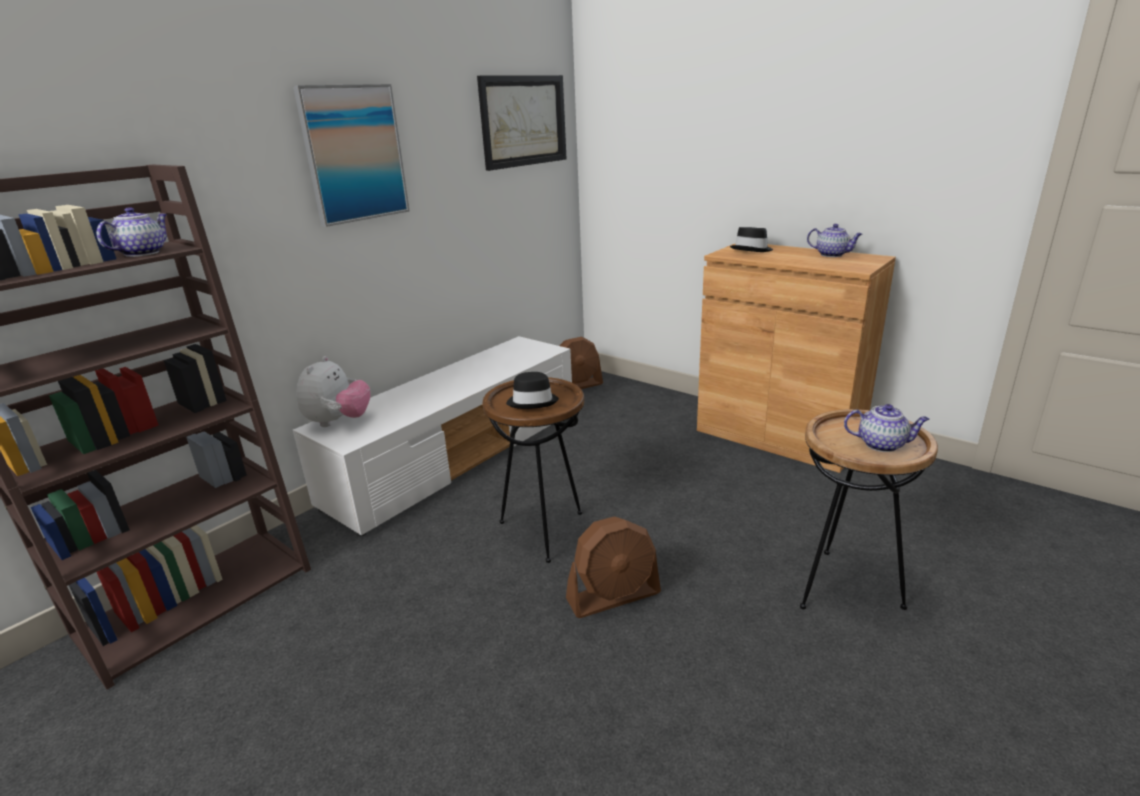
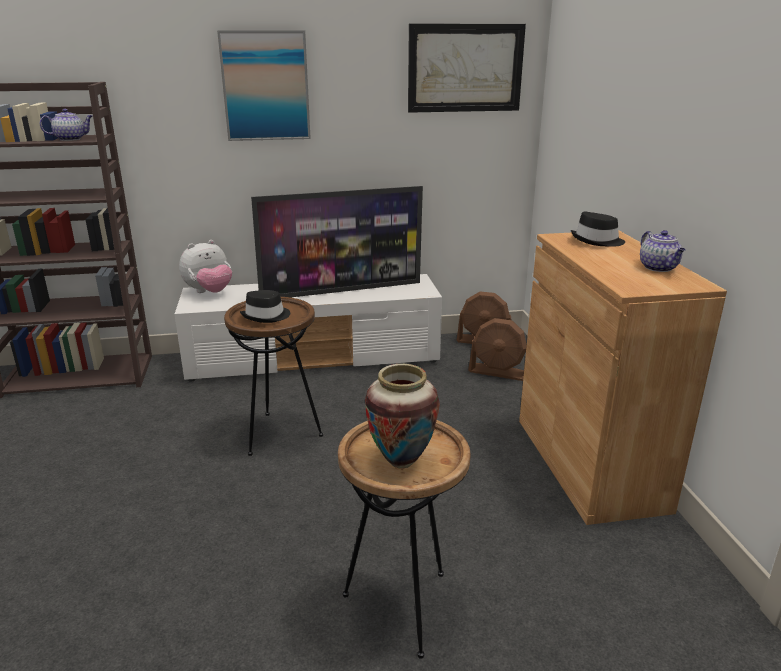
camera: 40 degrees right, 0 degrees up
(476, 372) = (342, 291): none -> television
(614, 596) = (246, 500): brown fan -> brown fan (499, 372)
(882, 444) = (401, 462): teapot -> vase

